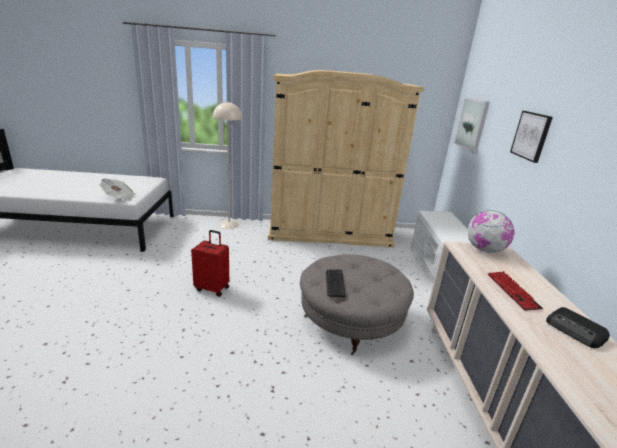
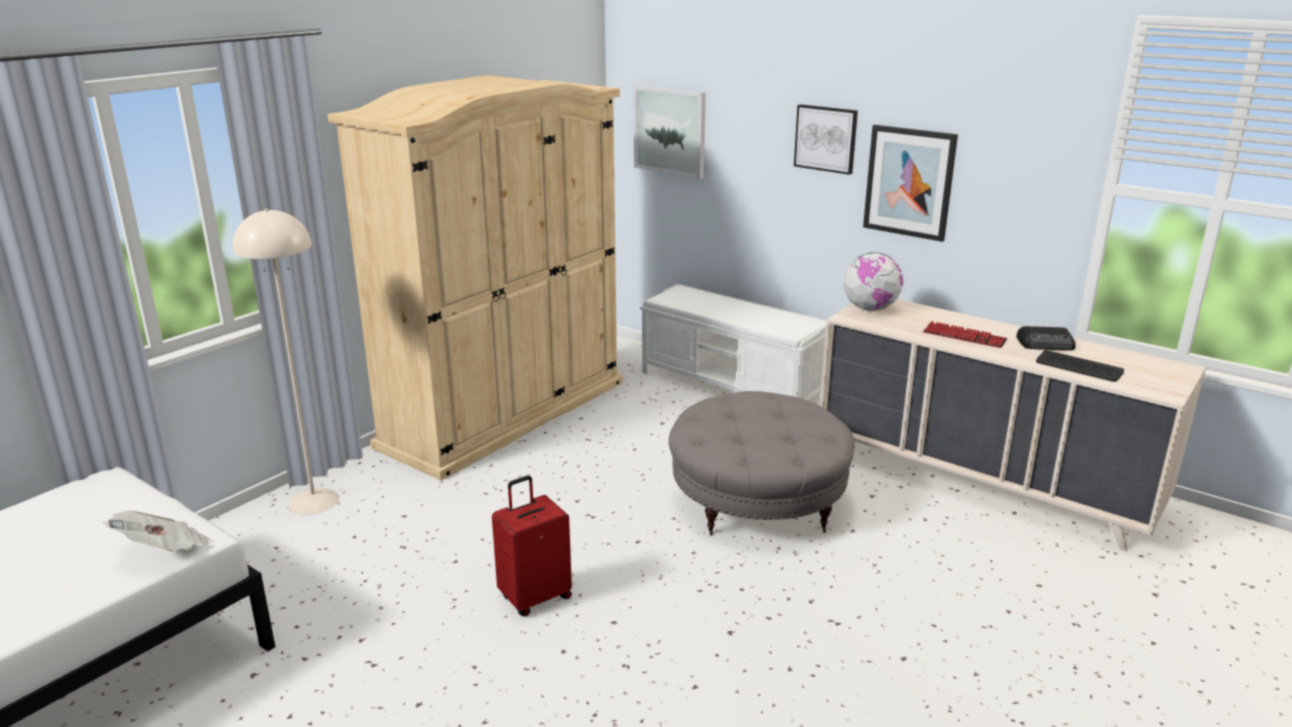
camera: 50 degrees left, 0 degrees up
(335, 283) = (764, 446): keyboard -> keyboard (1078, 367)
(566, 175) = (909, 182): none -> picture

